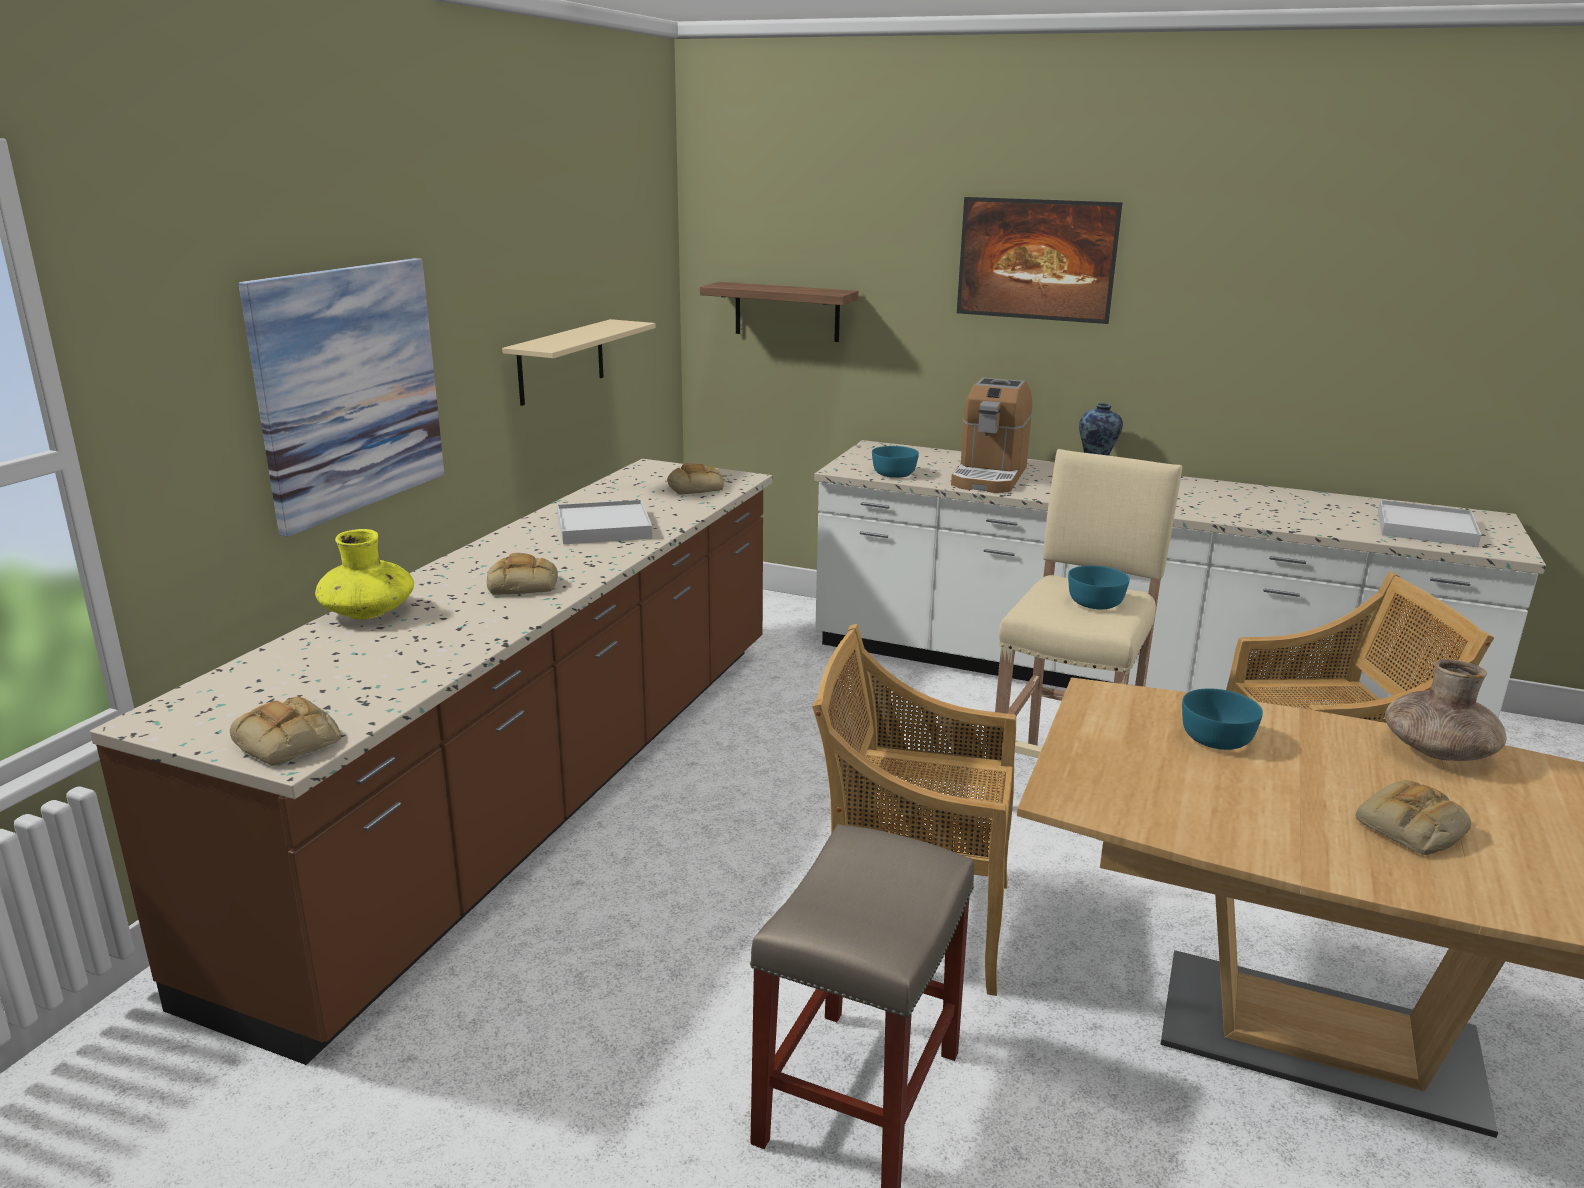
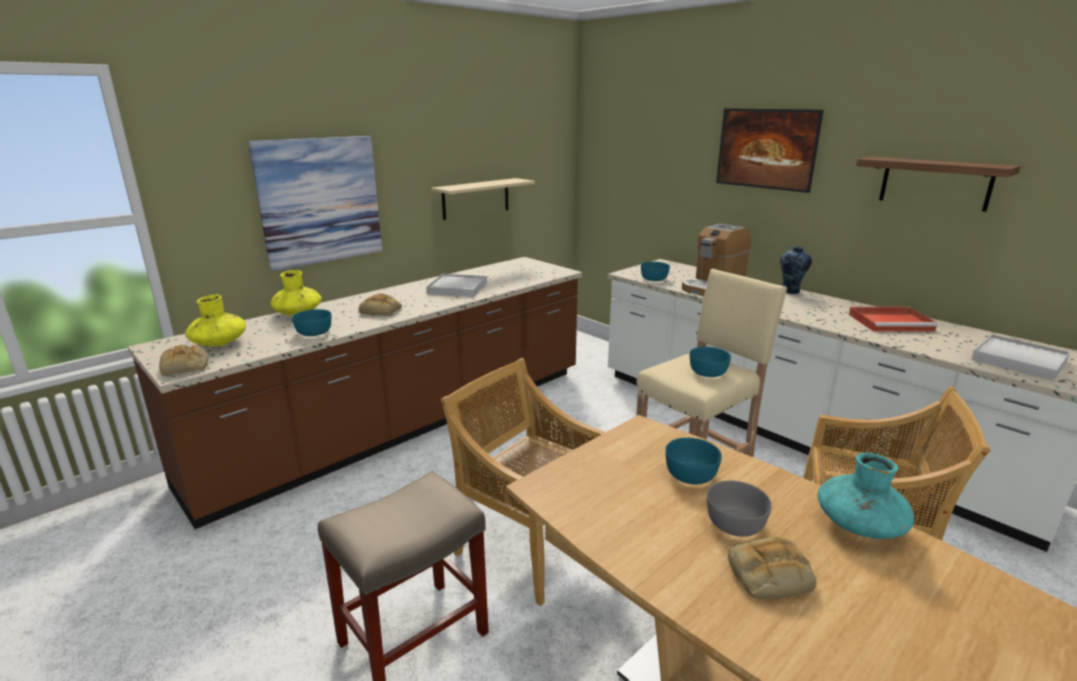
camera: 25 degrees right, 0 degrees up
(291, 690) = (219, 343): none -> yellow vase
(454, 641) = (314, 332): none -> turquoise bowl
(696, 487) = (531, 274): bread -> none
(787, 312) = (625, 179): shelf -> shelf (935, 183)
(1255, 499) = (891, 322): none -> red tray
(1324, 783) = (736, 524): none -> grey bowl
(1437, 751) = (859, 525): brown vase -> turquoise vase

